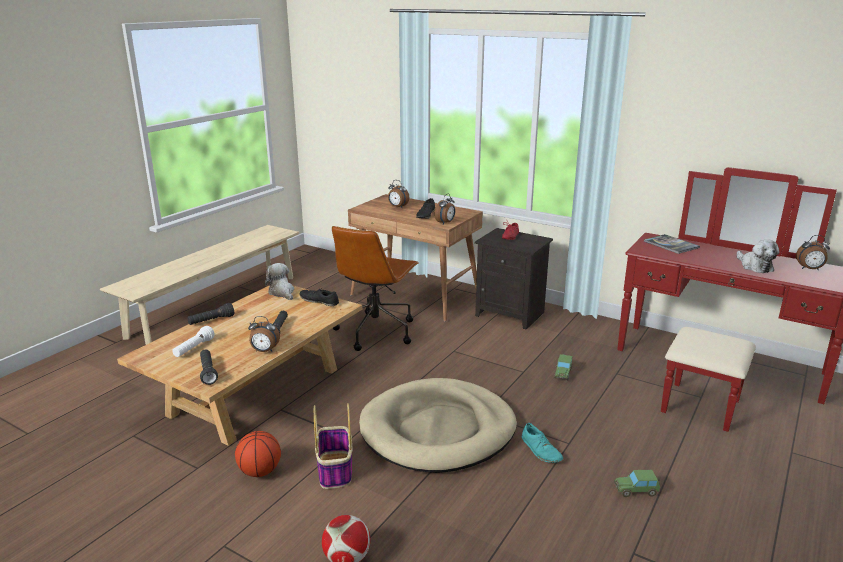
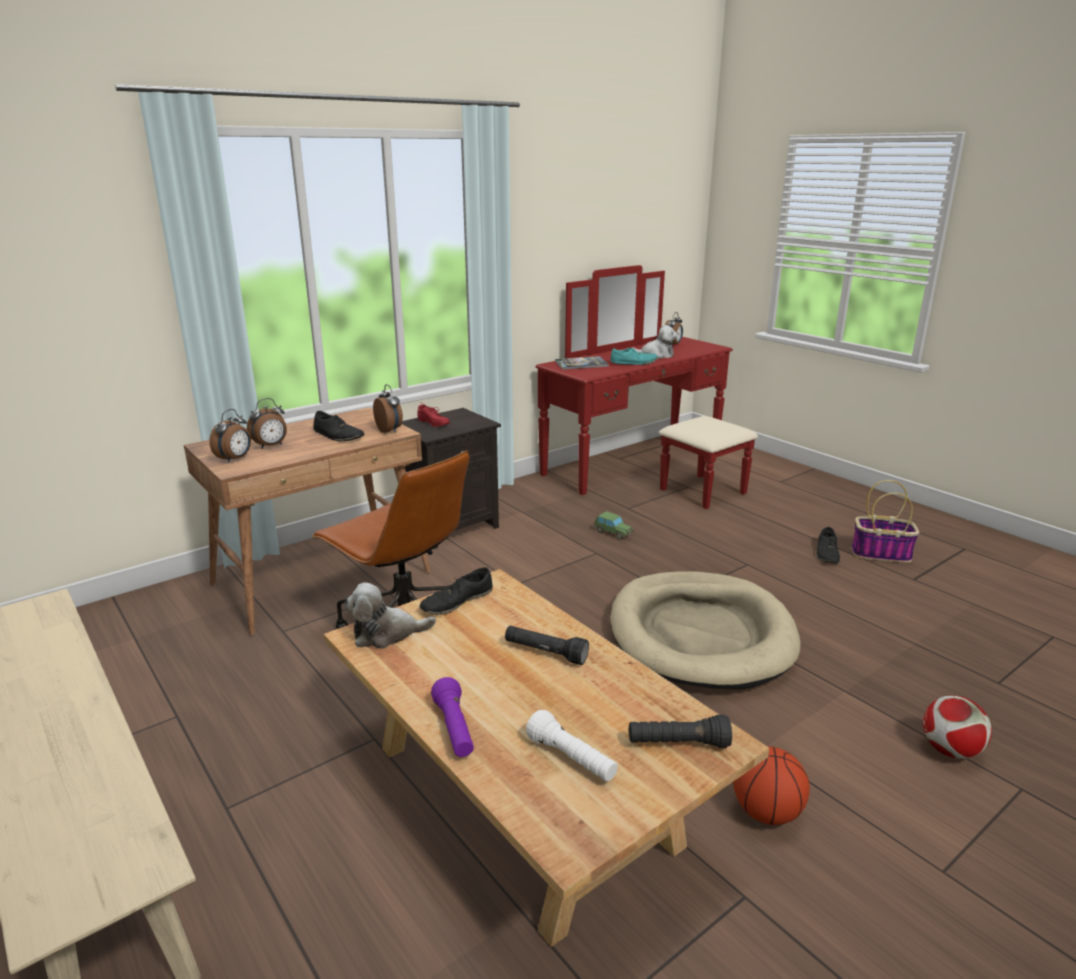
camera: 70 degrees left, 0 degrees up
(211, 321) = (454, 729): black flashlight -> purple flashlight
(264, 351) = (619, 674): alarm clock -> alarm clock (235, 459)
(335, 470) = (773, 733): basket -> basket (881, 554)
(541, 450) = (756, 581): turquoise shoe -> turquoise shoe (634, 363)
(636, 490) = (827, 553): toy car -> black shoe

